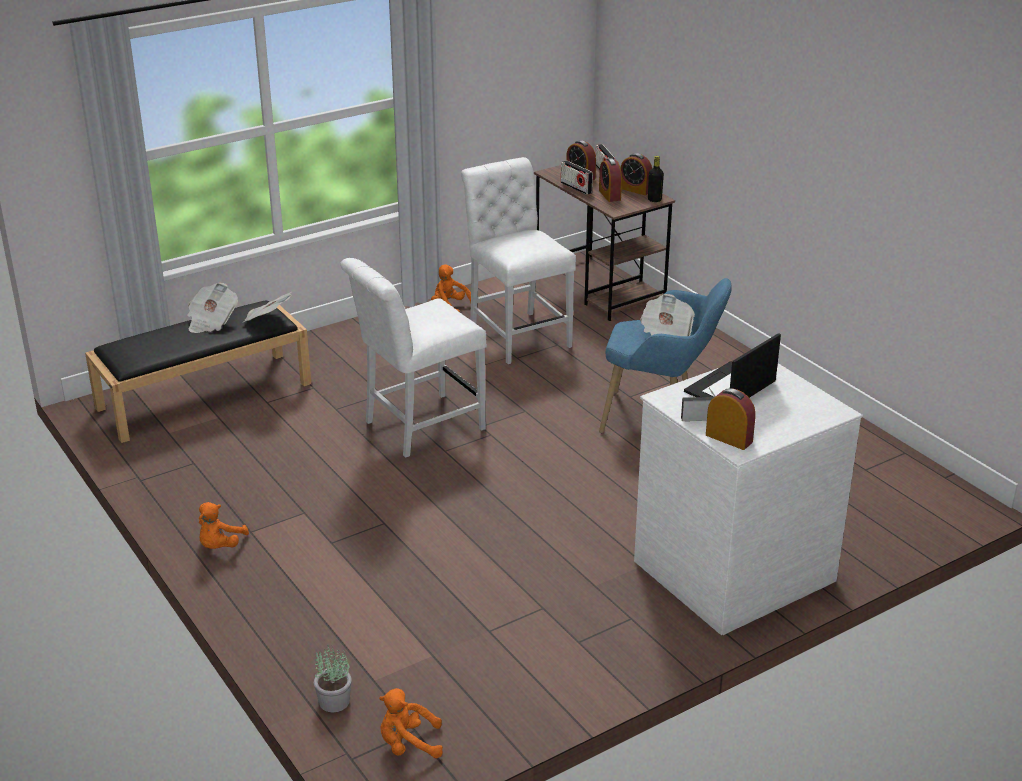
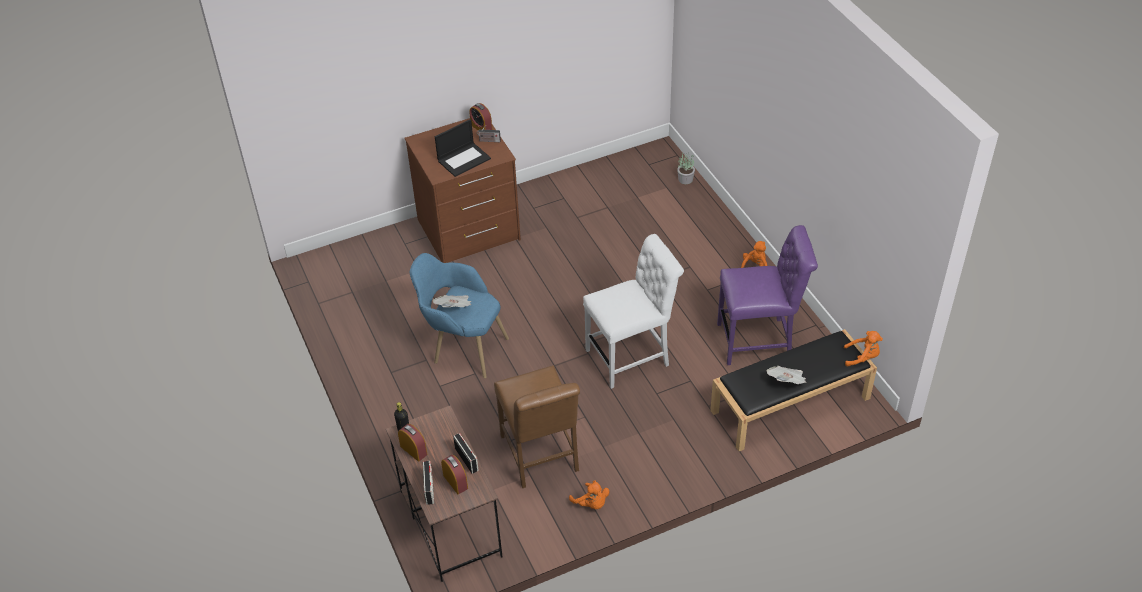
camera: 170 degrees left, 15 degrees up
(232, 455) = (759, 341): none -> purple chair
(268, 319) = (743, 380): newspaper -> none
(408, 744) = (652, 159): orange plush toy -> orange plush toy (862, 357)
(517, 334) = (540, 457): white chair -> brown chair
(609, 195) = (440, 442): alarm clock -> none
(732, 569) = (469, 231): white dresser -> brown dresser

